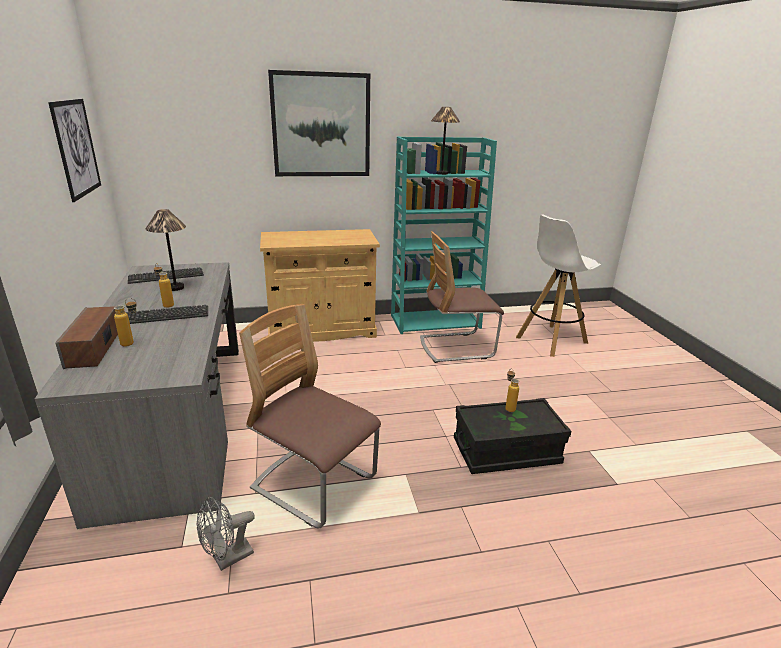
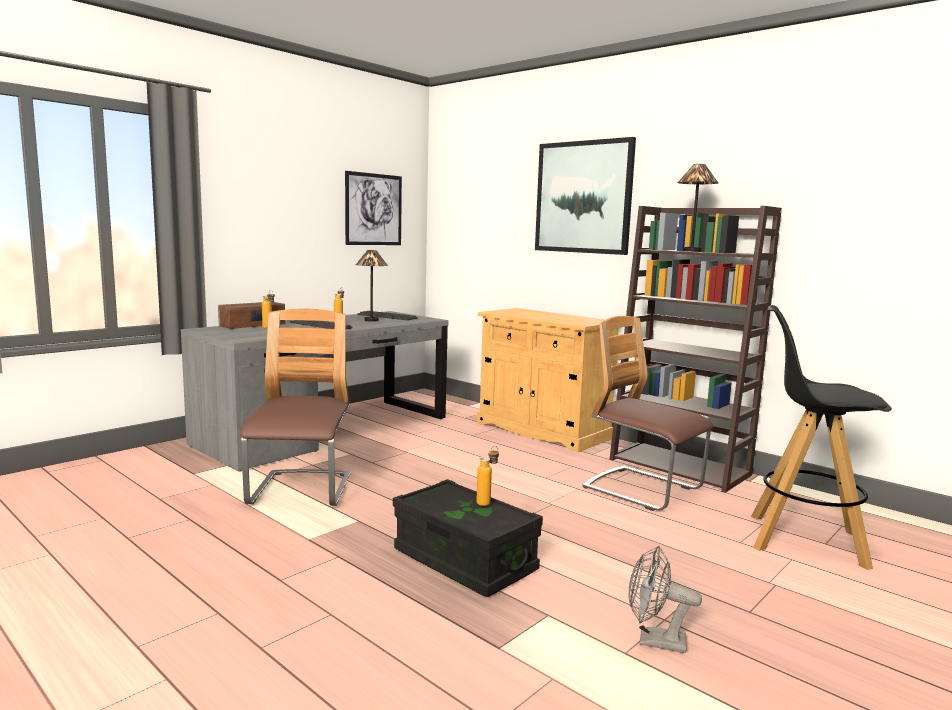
camera: 55 degrees right, 15 degrees down
(228, 559) = (191, 489): grey fan -> grey fan (654, 641)
(436, 321) = (680, 467): turquoise bookcase -> brown bookcase
(550, 340) = (804, 540): white stool -> black stool

